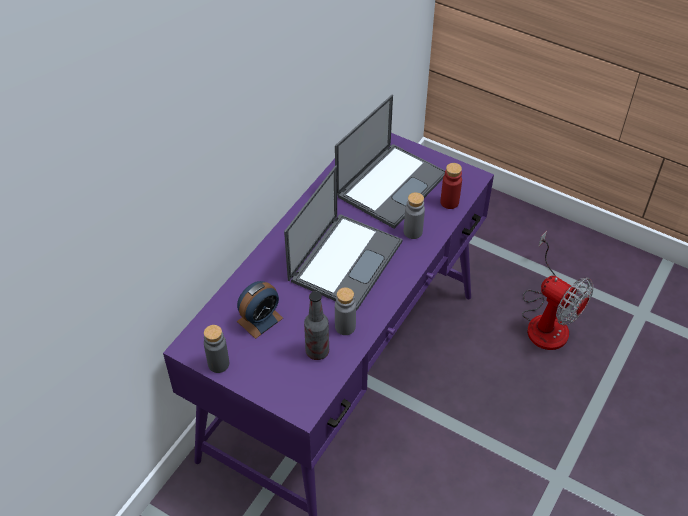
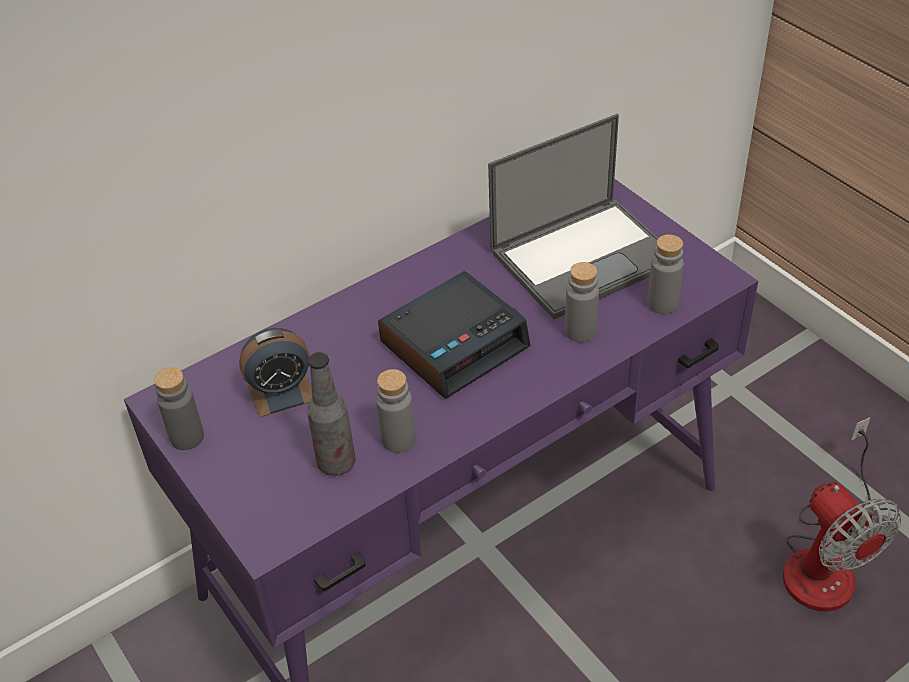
camera: 25 degrees right, 5 degrees down
(345, 259) = (455, 344): laptop -> alarm clock
(449, 202) = (662, 303): red bottle -> grey bottle

